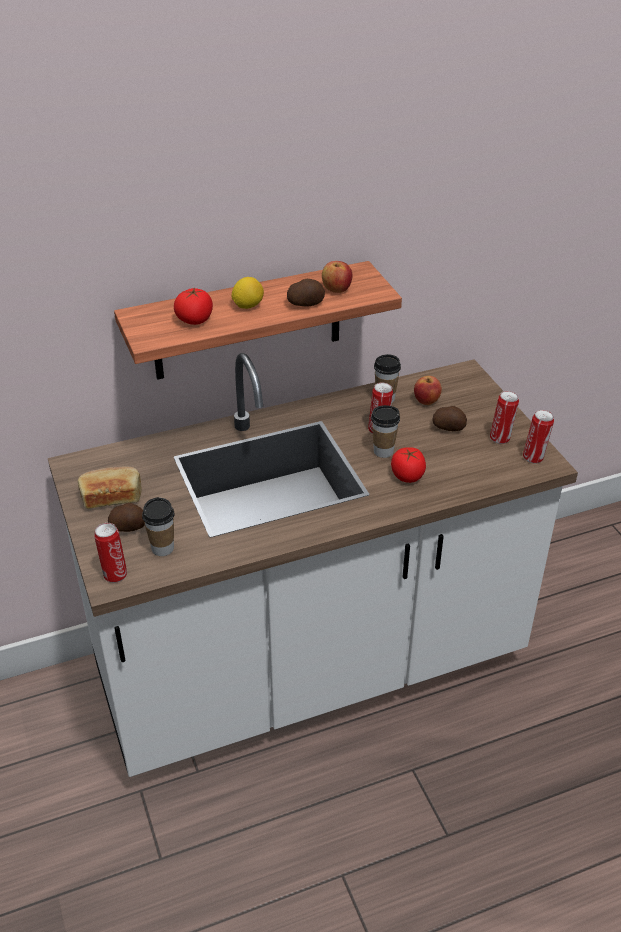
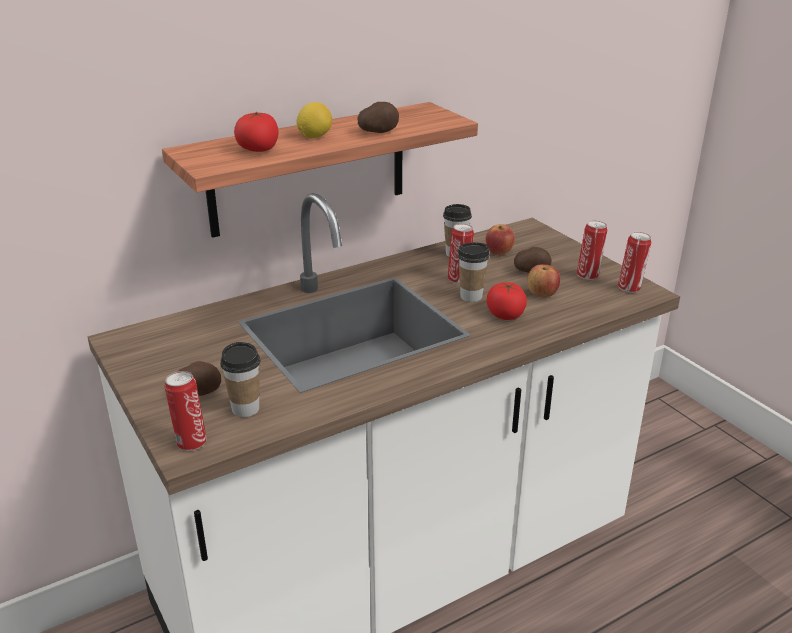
camera: 10 degrees left, 10 degrees down
(111, 497) = (172, 365): bread -> none
(336, 290) = (406, 121): apple -> apple (542, 294)

